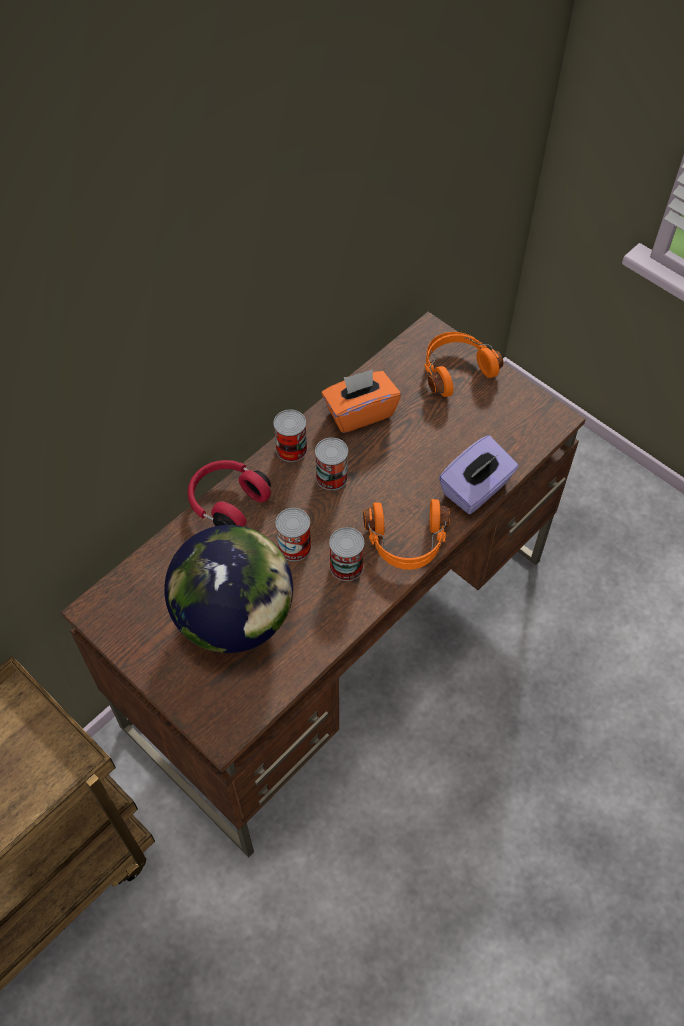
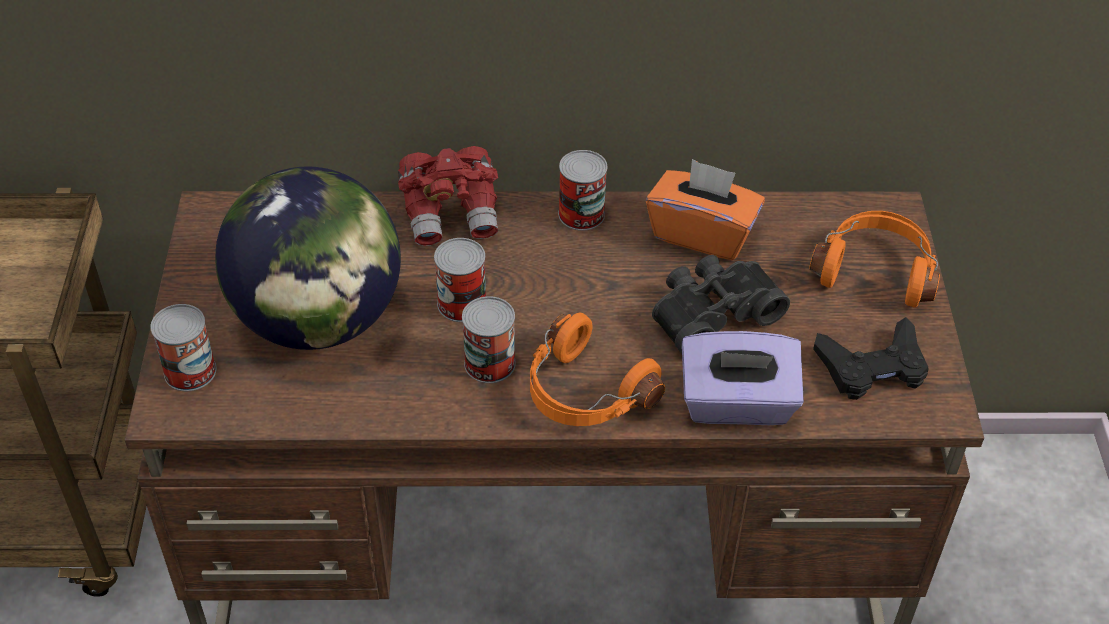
camera: 45 degrees right, 10 degrees down
(227, 502) = (452, 213): red headphones -> red binoculars
(331, 477) = (588, 270): can -> can (190, 371)
(412, 452) = (711, 313): none -> black binoculars
(508, 421) = (872, 367): none -> black game controller

